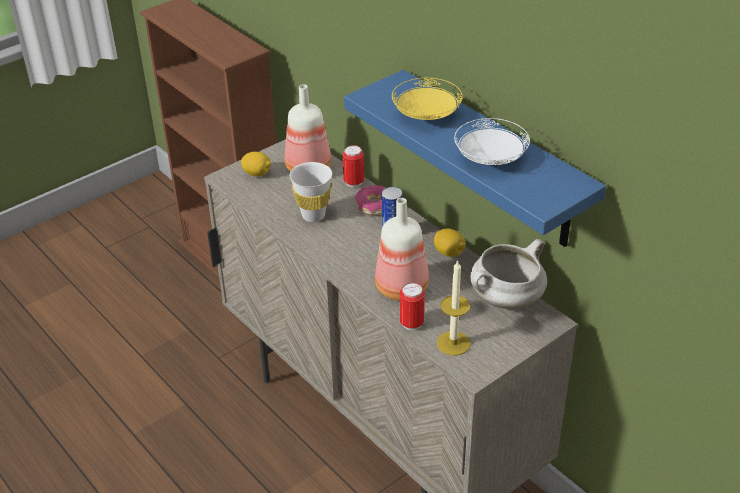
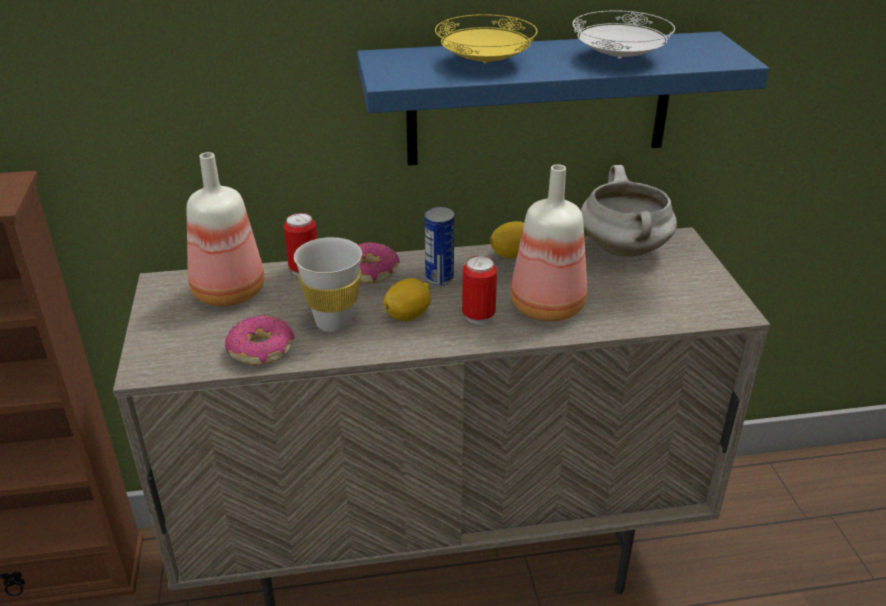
camera: 60 degrees left, 5 degrees down
(257, 173) = (179, 337): lemon -> lemon (408, 315)
(269, 203) = (261, 350): none -> donut
(411, 323) = (619, 322): can -> can (478, 316)
(453, 343) = (675, 307): candle -> none

